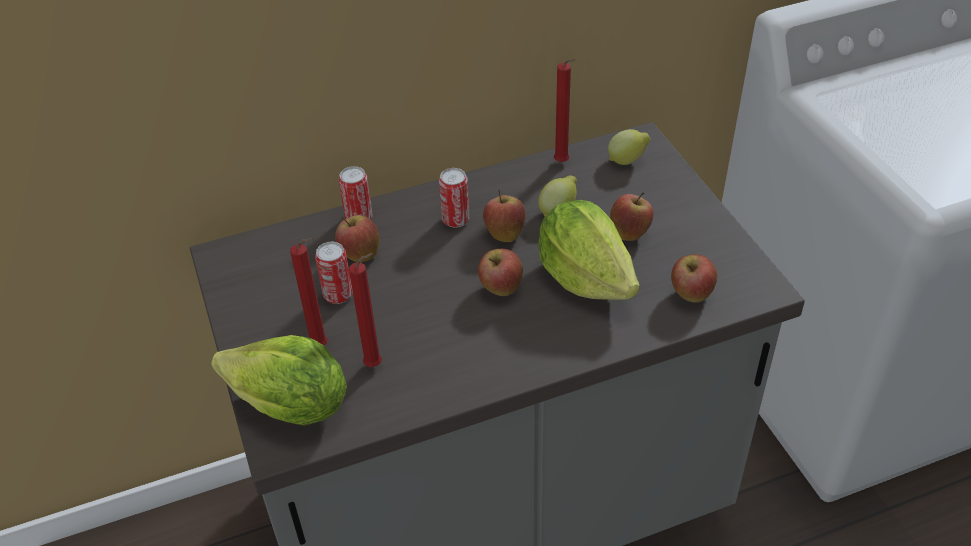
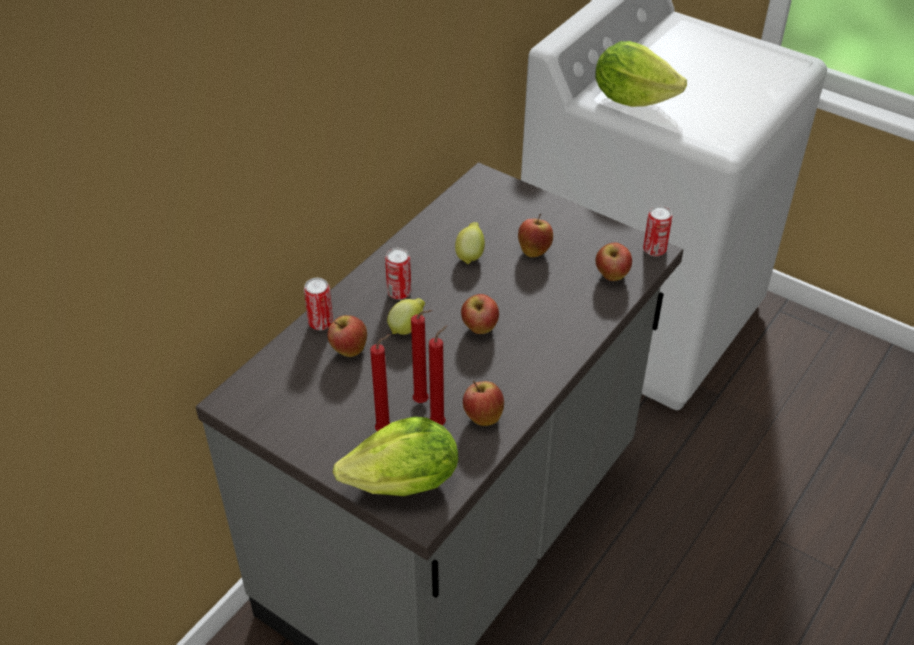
camera: 35 degrees left, 0 degrees up
(338, 295) = (361, 387): can -> can (654, 250)
(504, 233) = (445, 287): apple -> apple (482, 417)
(563, 163) = (441, 218): red candle -> red candle (423, 402)
(585, 277) = (531, 294): lettuce -> lettuce (632, 98)
(627, 161) = (486, 198): lemon -> lemon (407, 328)

